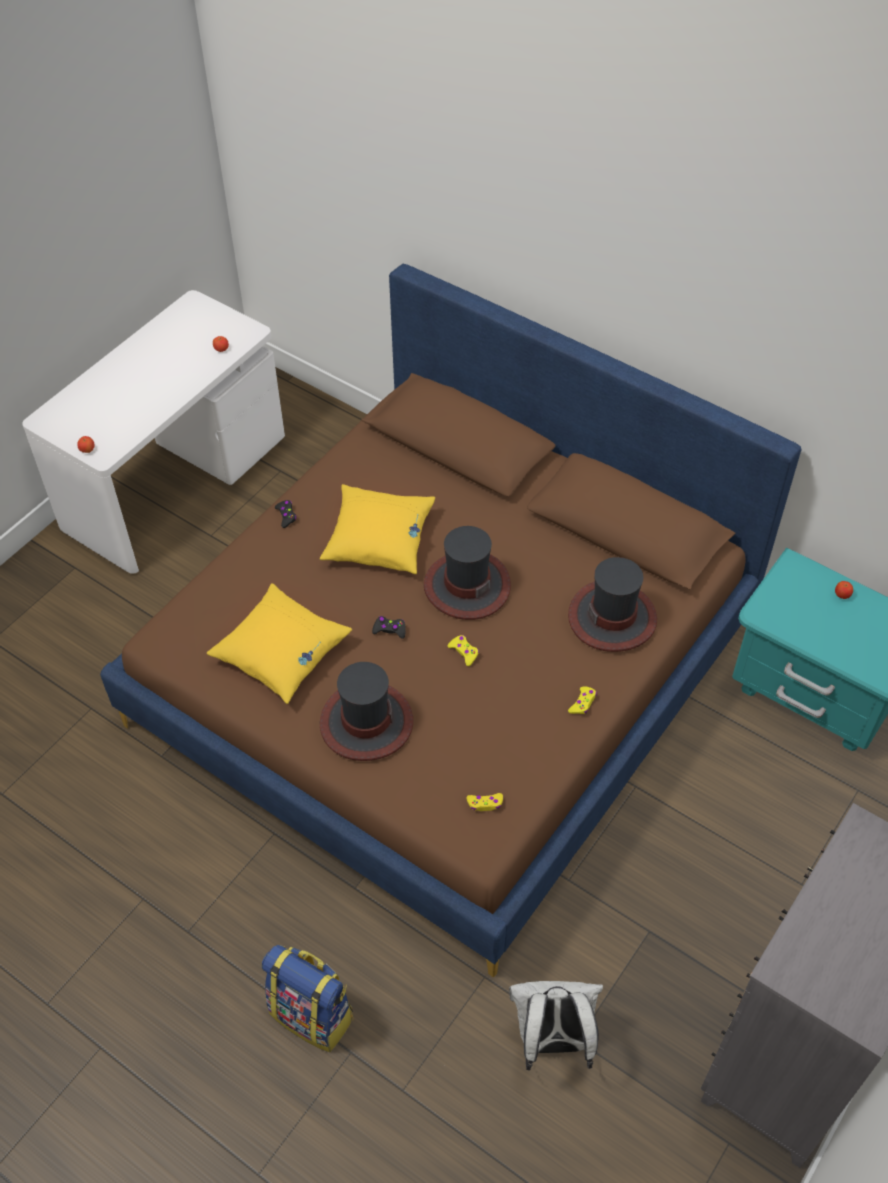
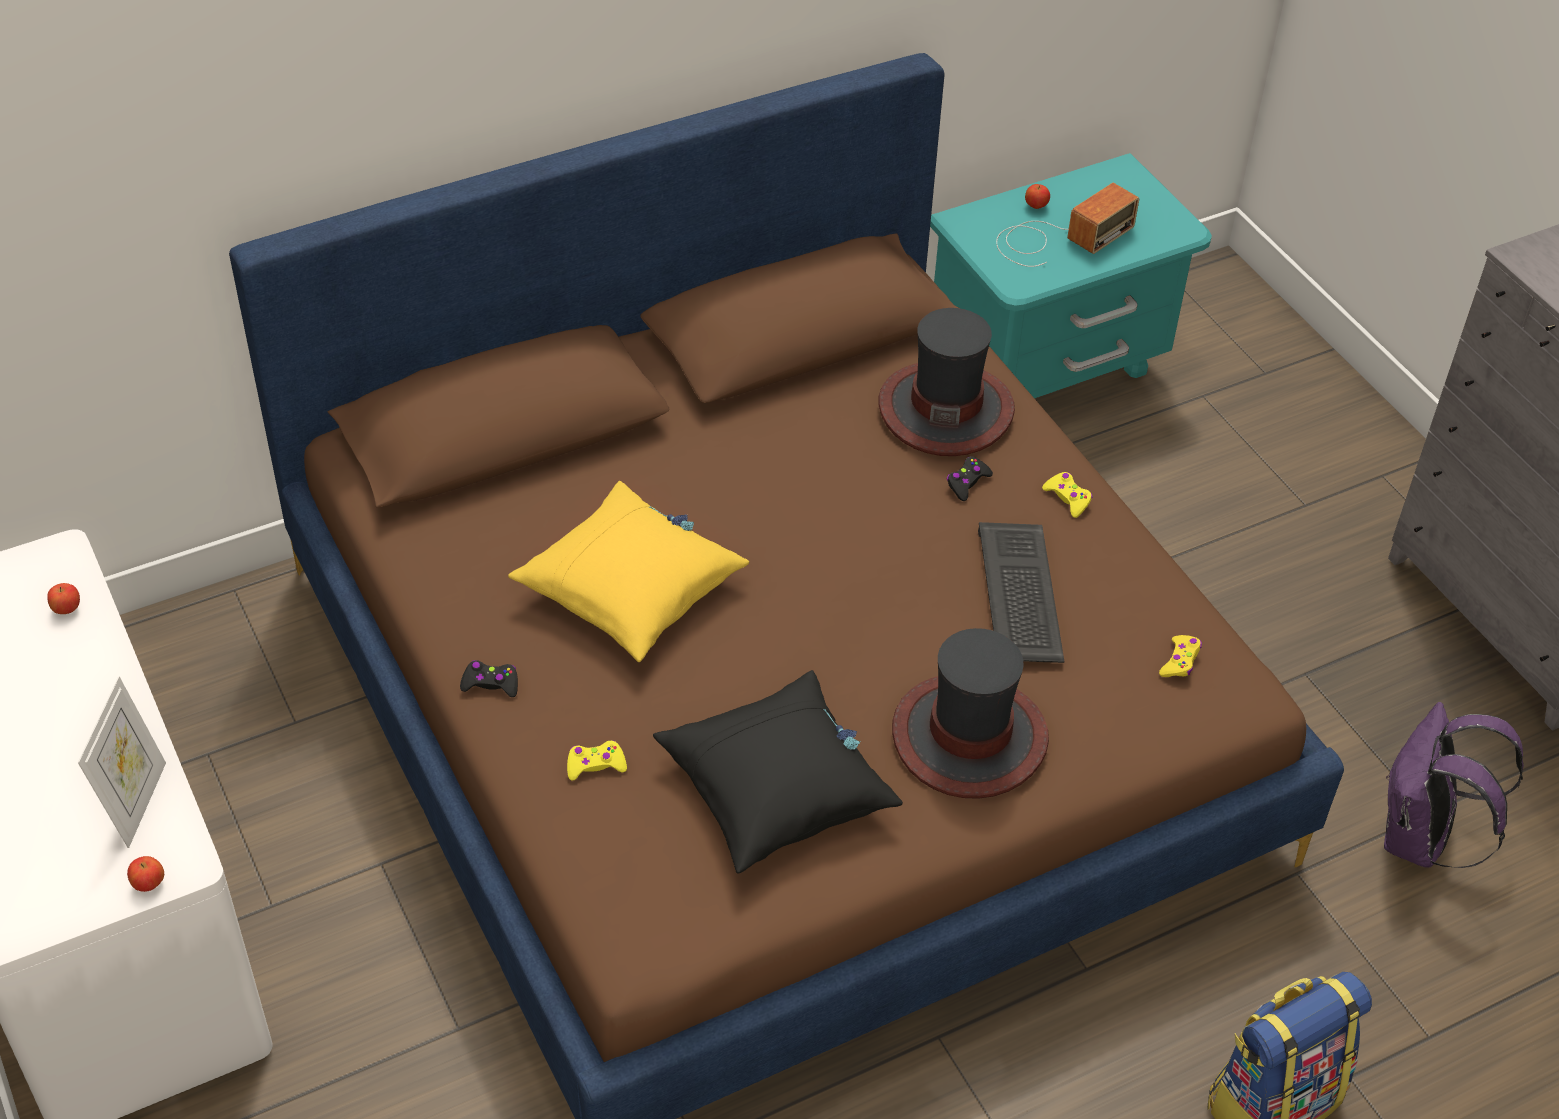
camera: 65 degrees left, 5 degrees down
(127, 425) = (136, 803): none -> picture frame
(281, 653) = (775, 791): yellow pillow -> black pillow
(389, 630) = (816, 643): black game controller -> black game controller (967, 483)
(464, 652) = (909, 580): yellow game controller -> yellow game controller (595, 765)
(466, 586) = (790, 528): hat -> none
(485, 708) = (1021, 597): none -> keyboard
(552, 1041) = (1420, 840): white backpack -> purple backpack
(821, 618) = (1059, 238): none -> radio

